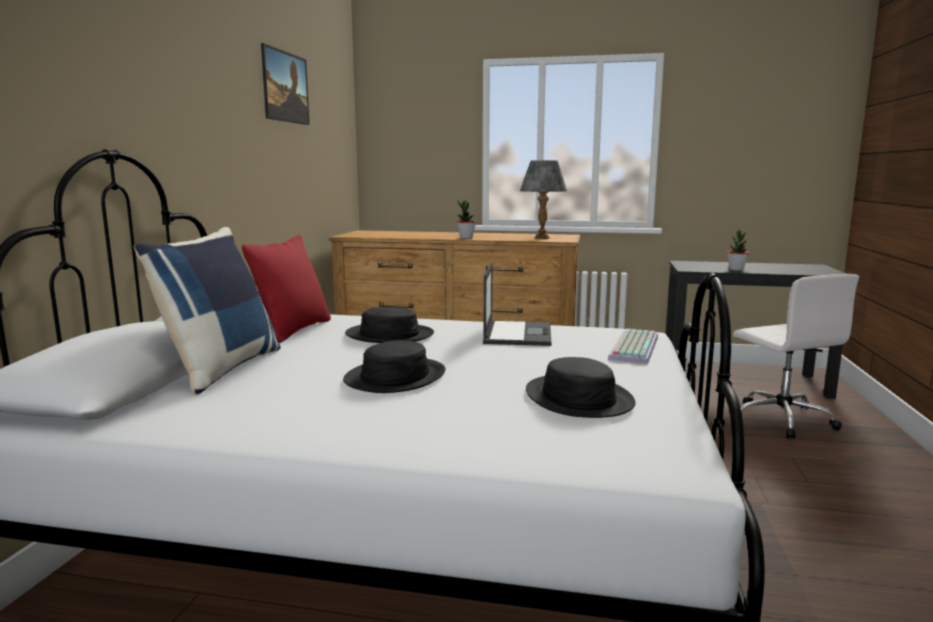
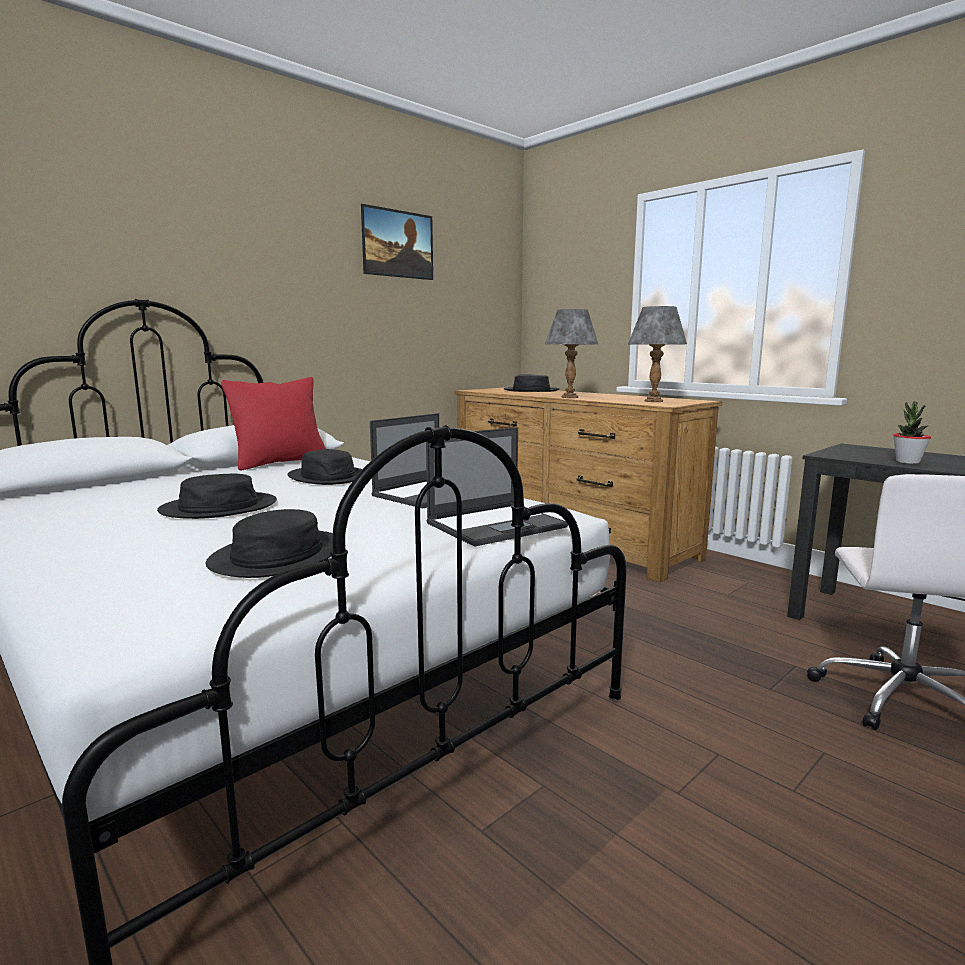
camera: 35 degrees right, 0 degrees up
(220, 368) = (153, 480): blue pillow -> none
(401, 233) = (531, 390): none -> black hat
(466, 238) = (569, 397): potted plant -> grey table lamp
(632, 347) = (497, 525): keyboard -> laptop

